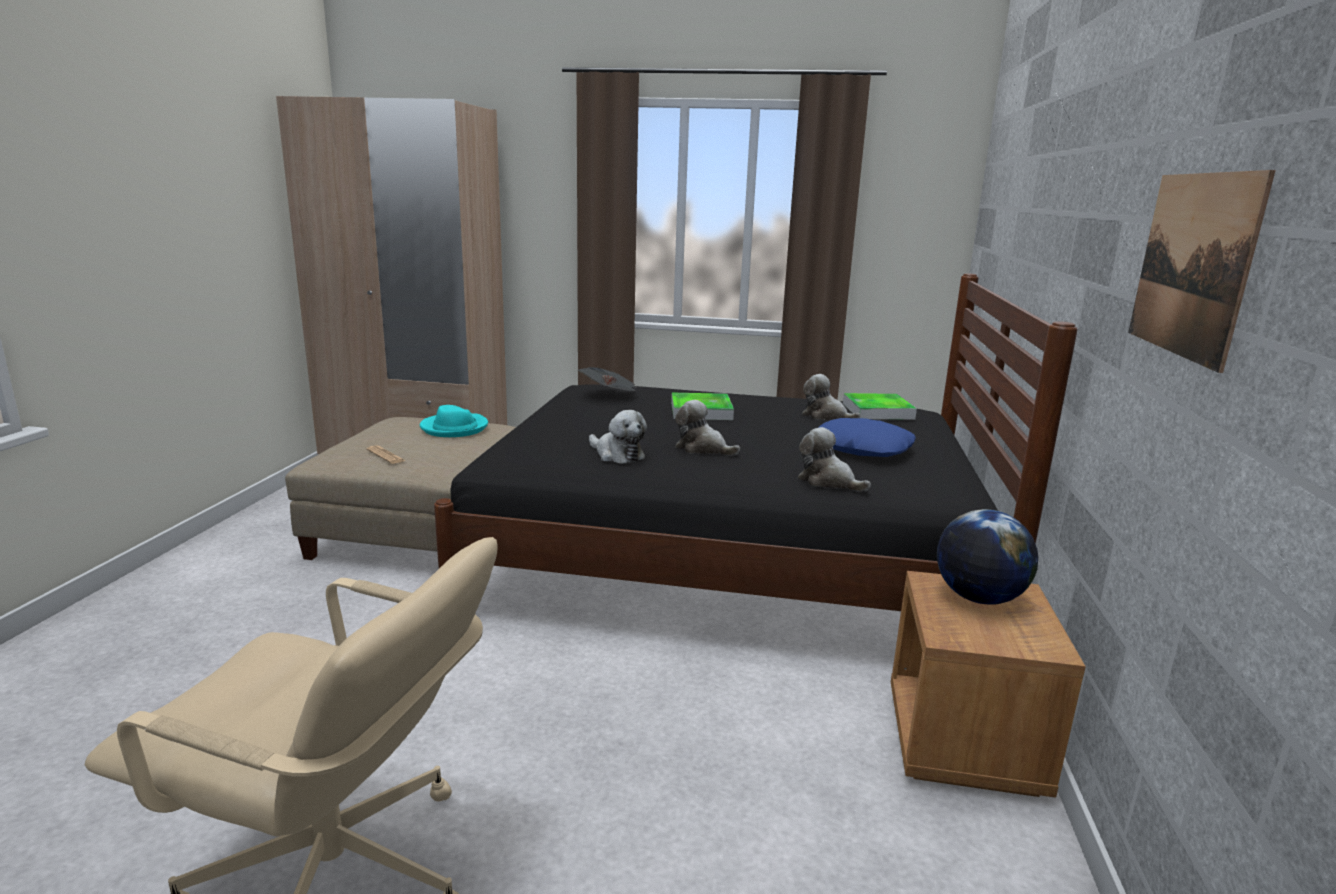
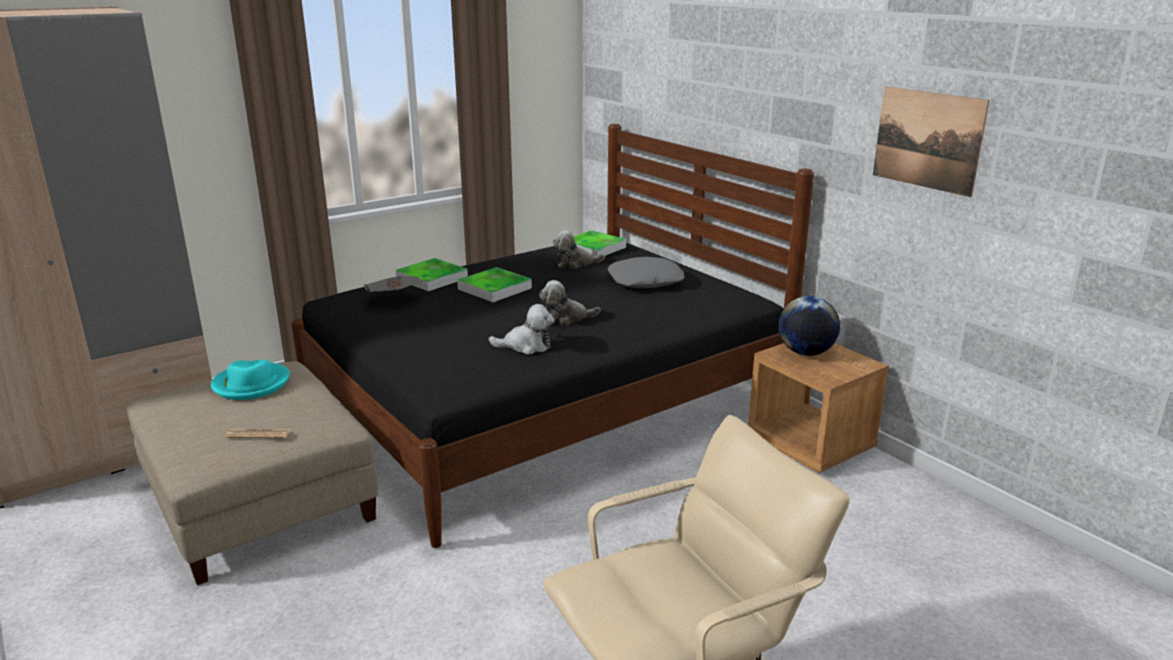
camera: 45 degrees left, 5 degrees up
(672, 391) = (432, 278): none -> tray
(828, 481) = (675, 312): plush toy -> none
(861, 448) = (645, 281): blue pillow -> grey pillow

